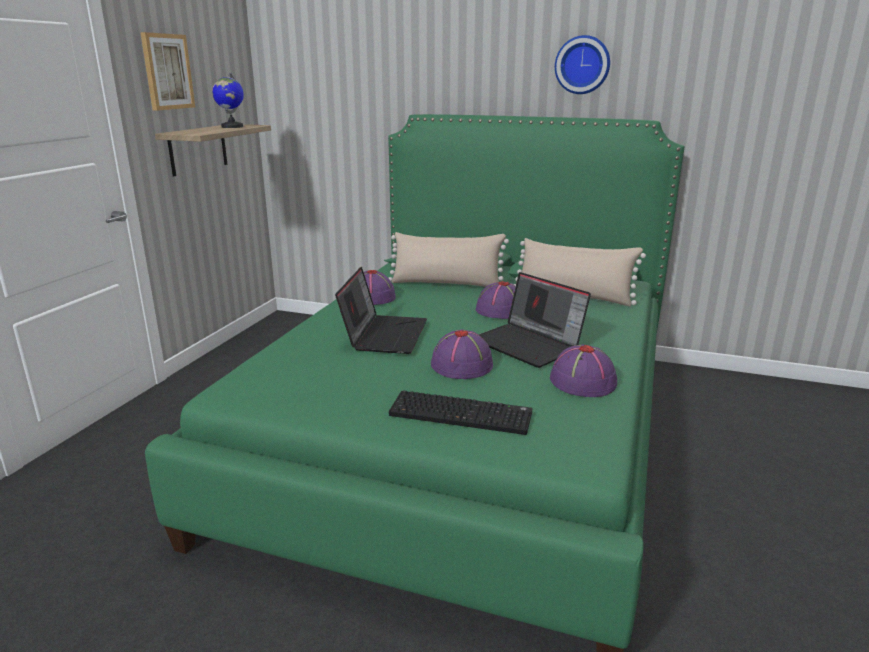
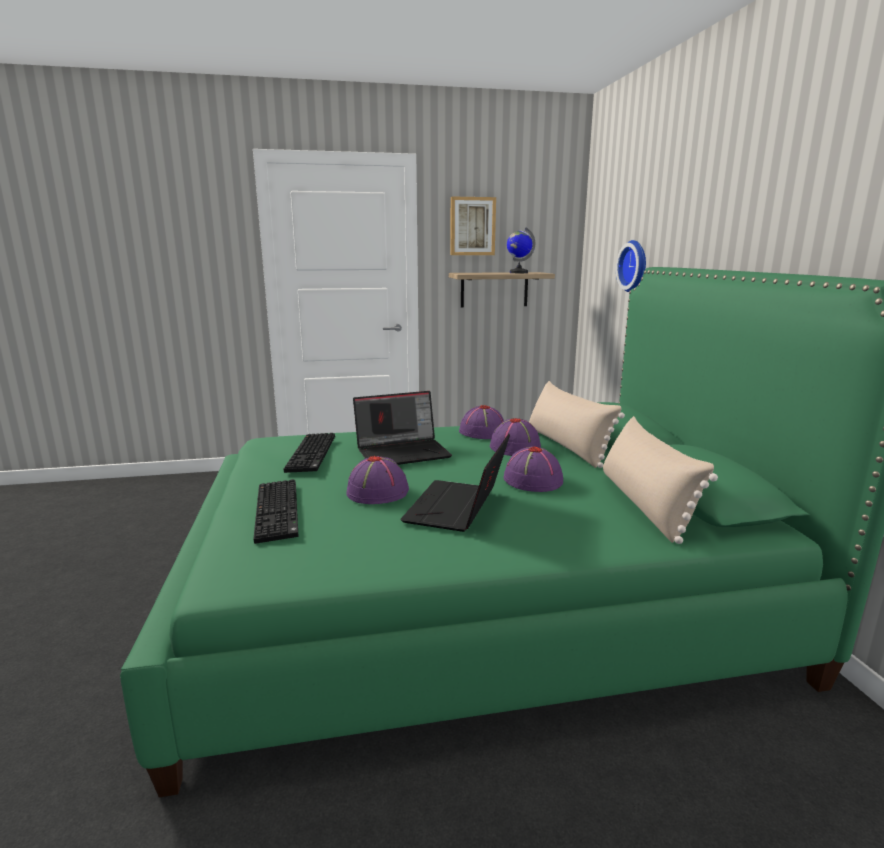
camera: 60 degrees right, 5 degrees down
(329, 372) = (313, 454): none -> keyboard
(582, 65) = (826, 197): wall clock -> wall clock (635, 266)
(582, 381) = (393, 550): purple hat -> purple hat (515, 447)

